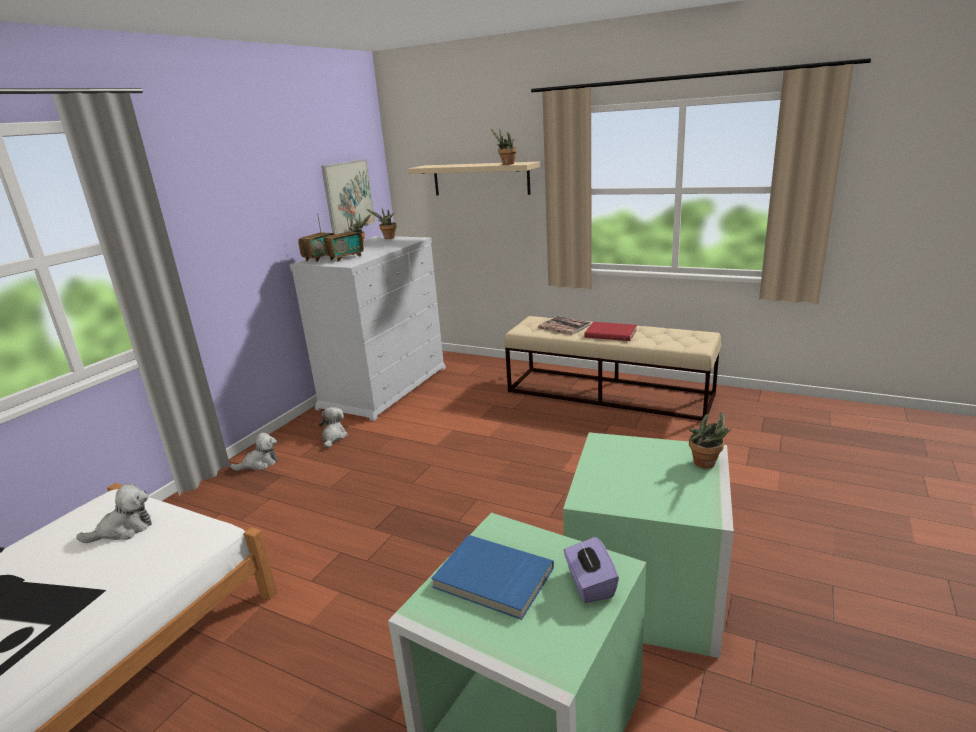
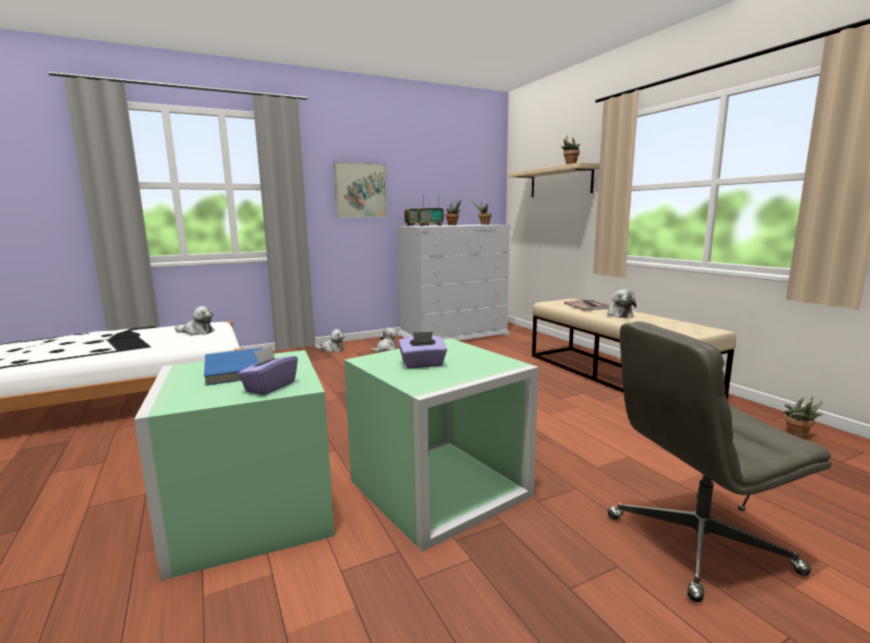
camera: 35 degrees right, 10 degrees down
(348, 196) = (463, 191): picture -> picture (360, 190)
(611, 333) = (619, 314): red book -> plush toy
(645, 483) = (423, 364): none -> purple tissue box
(707, 464) = (492, 370): potted plant -> potted plant (798, 436)
(845, 539) = (697, 544): none -> grey office chair

